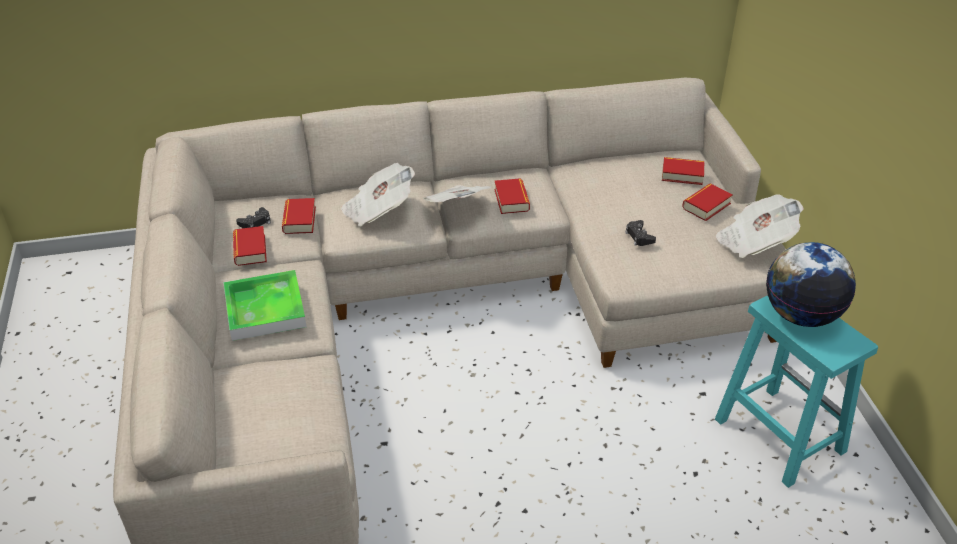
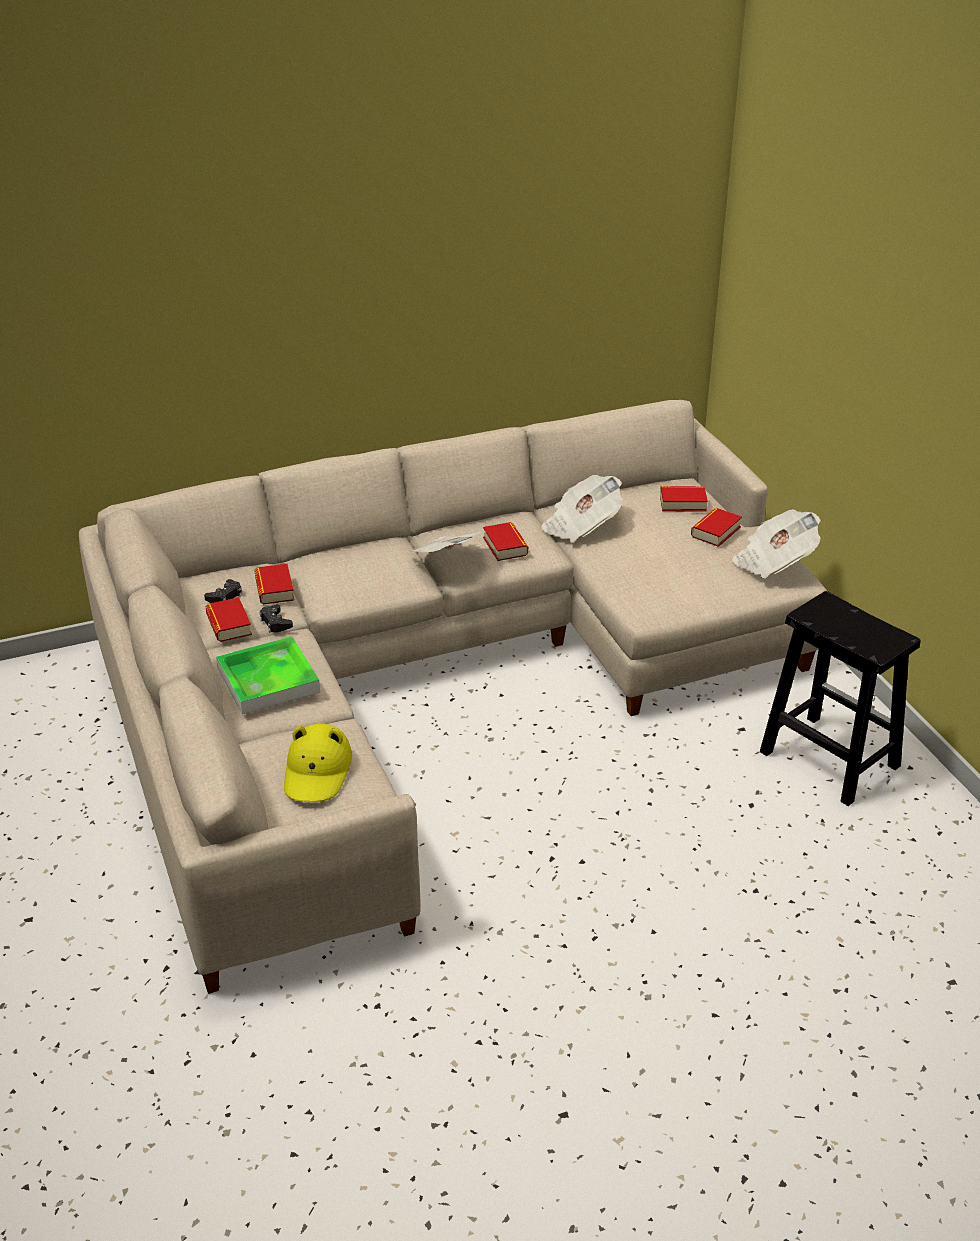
camera: 10 degrees left, 5 degrees down
(280, 408) = (317, 772): none -> yellow hat
(378, 210) = (360, 570): newspaper -> newspaper (581, 526)
(639, 236) = (652, 568): black game controller -> black game controller (275, 622)
(777, 434) = (827, 758): turquoise stool -> black stool
(801, 315) = (840, 619): globe -> none

